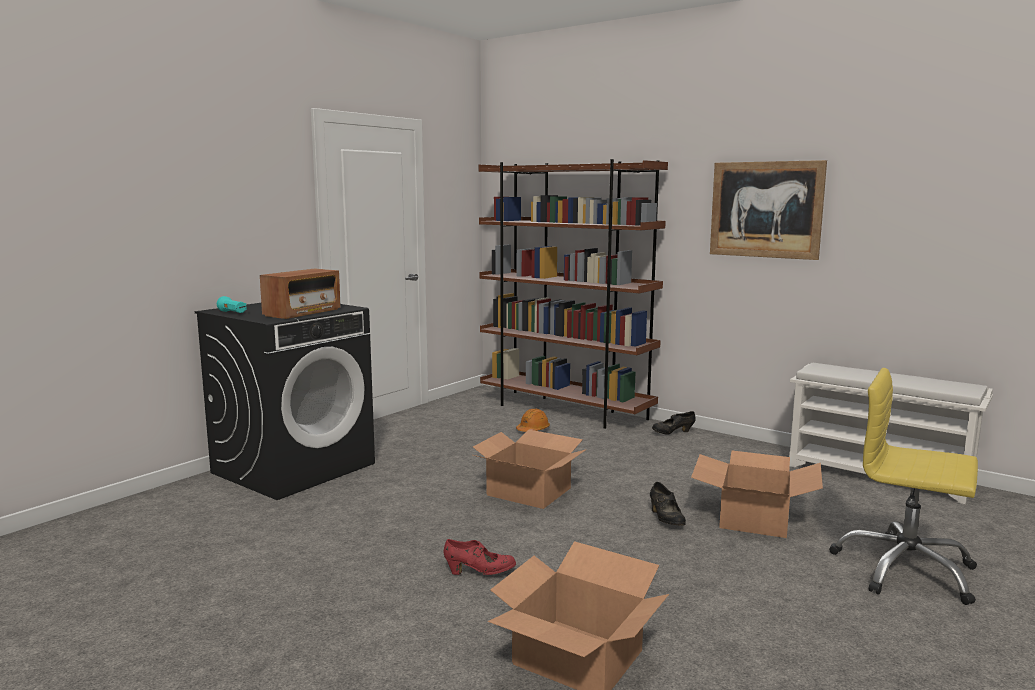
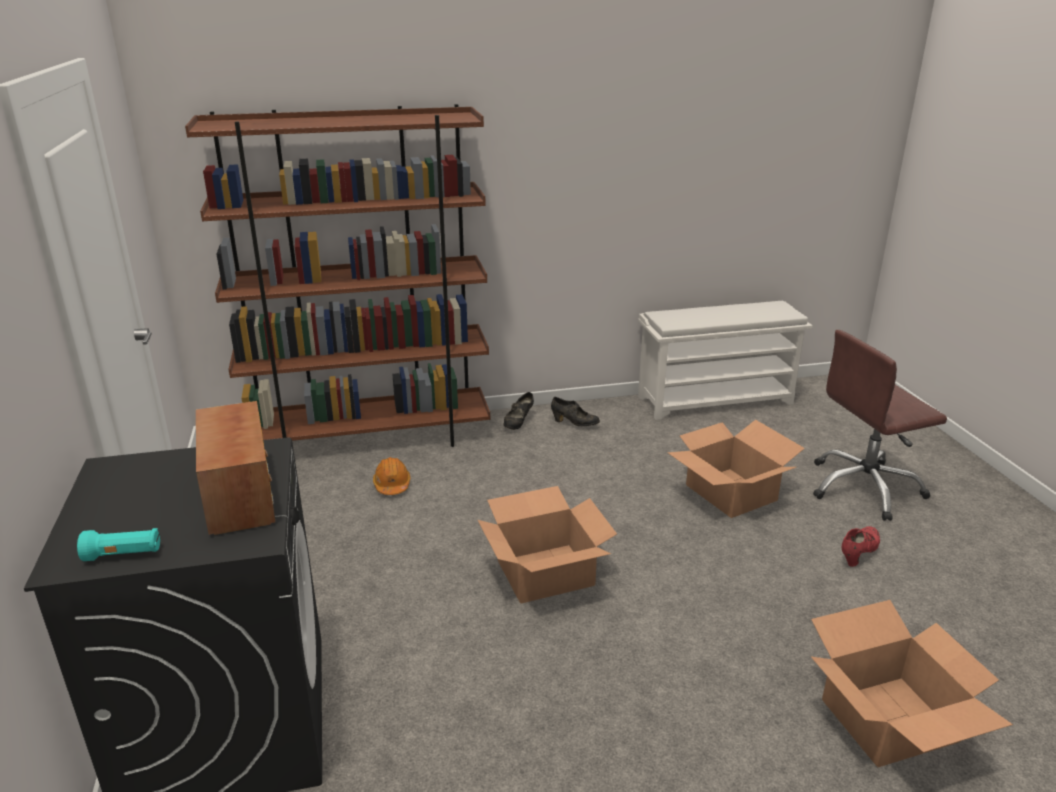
camera: 50 degrees left, 15 degrees up
(479, 573) = (692, 700): red shoe -> red shoe (858, 553)
(666, 520) = (690, 533): black shoe -> black shoe (574, 424)
(765, 209) = (590, 159): picture -> none
(904, 570) = (865, 488): yellow office chair -> brown office chair

